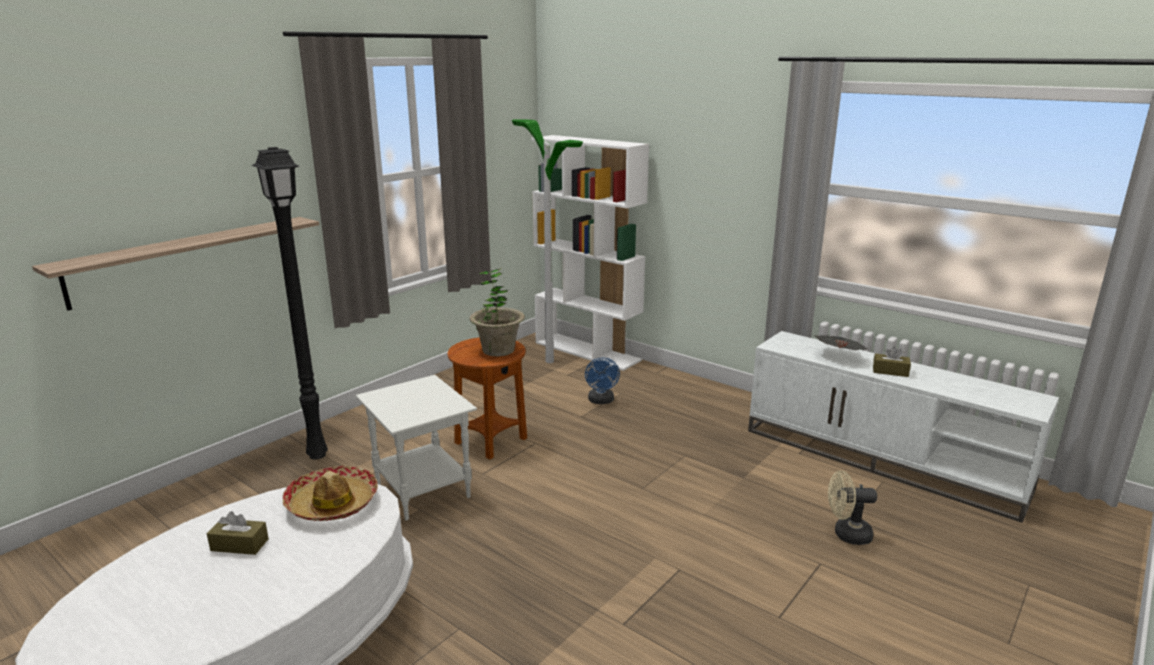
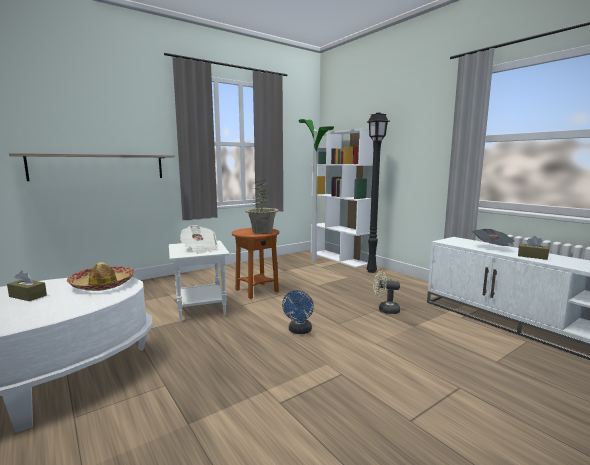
camera: 15 degrees right, 10 degrees down
(316, 456) = (157, 288): black floor lamp -> black floor lamp (371, 271)
(421, 403) = (199, 249): none -> newspaper
(601, 401) = (334, 279): blue fan -> blue fan (299, 331)
(846, 534) = (488, 371): beige fan -> beige fan (385, 310)

